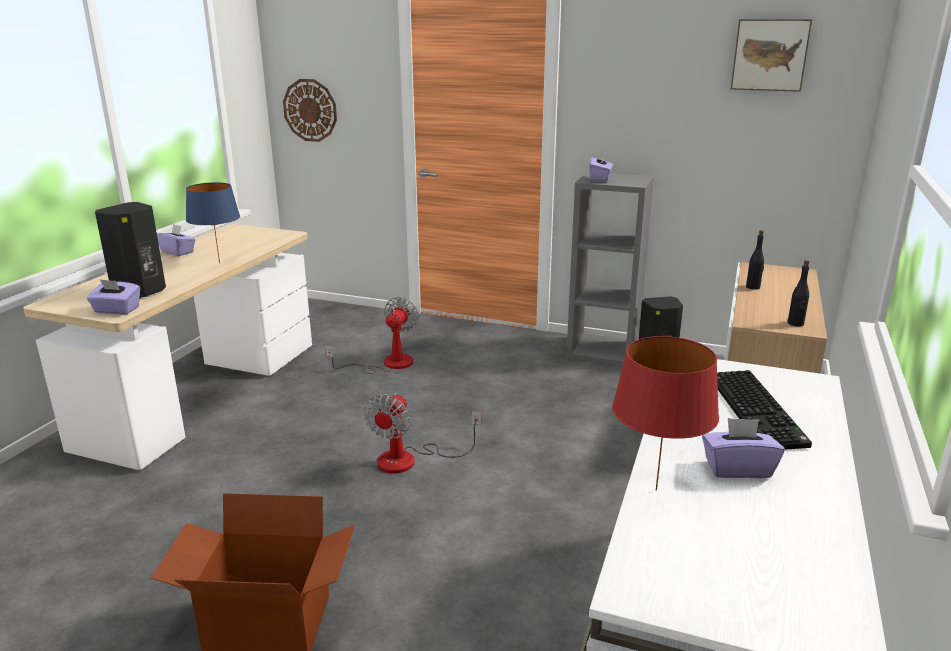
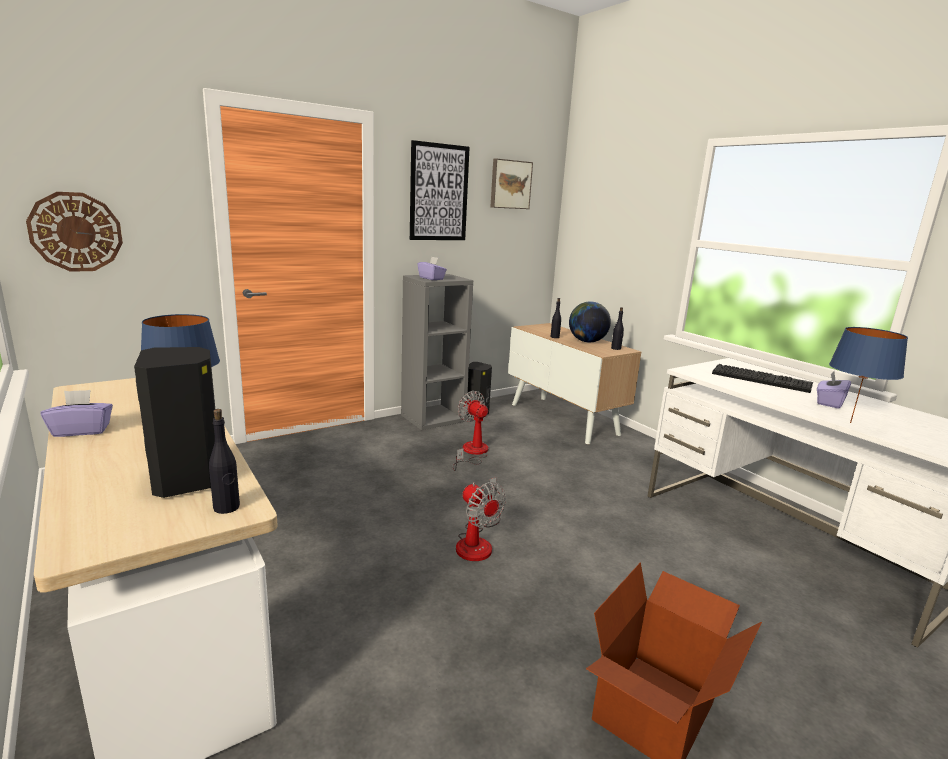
camera: 55 degrees left, 5 degrees down
(117, 310) = (226, 507): purple tissue box -> black bottle
(387, 364) = (307, 490): fan -> fan (472, 453)
(646, 70) = (439, 193): none -> picture
(655, 489) = (850, 422): red table lamp -> blue table lamp
(782, 304) = (587, 341): none -> globe

